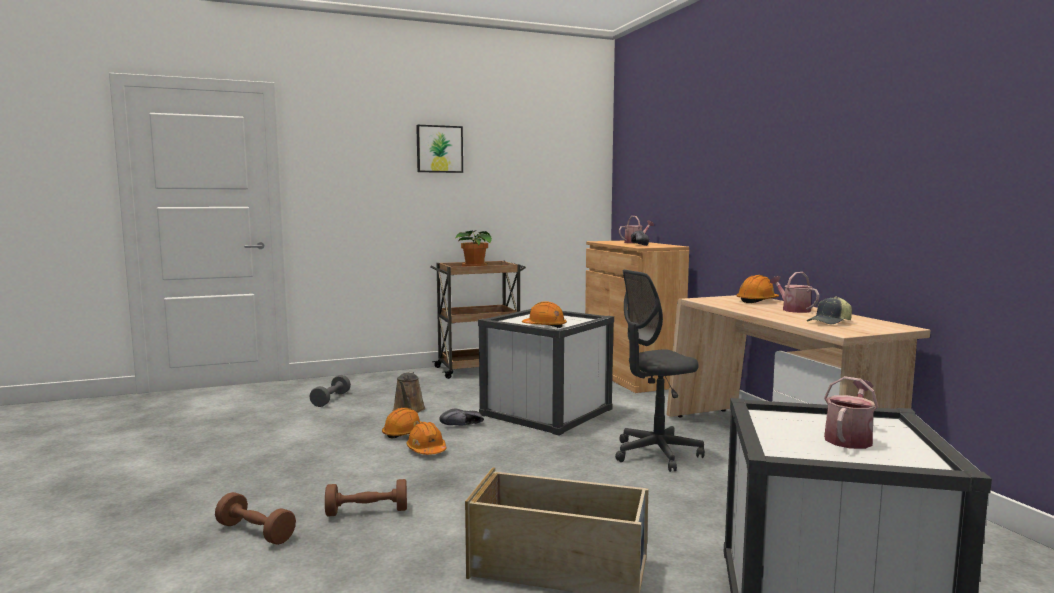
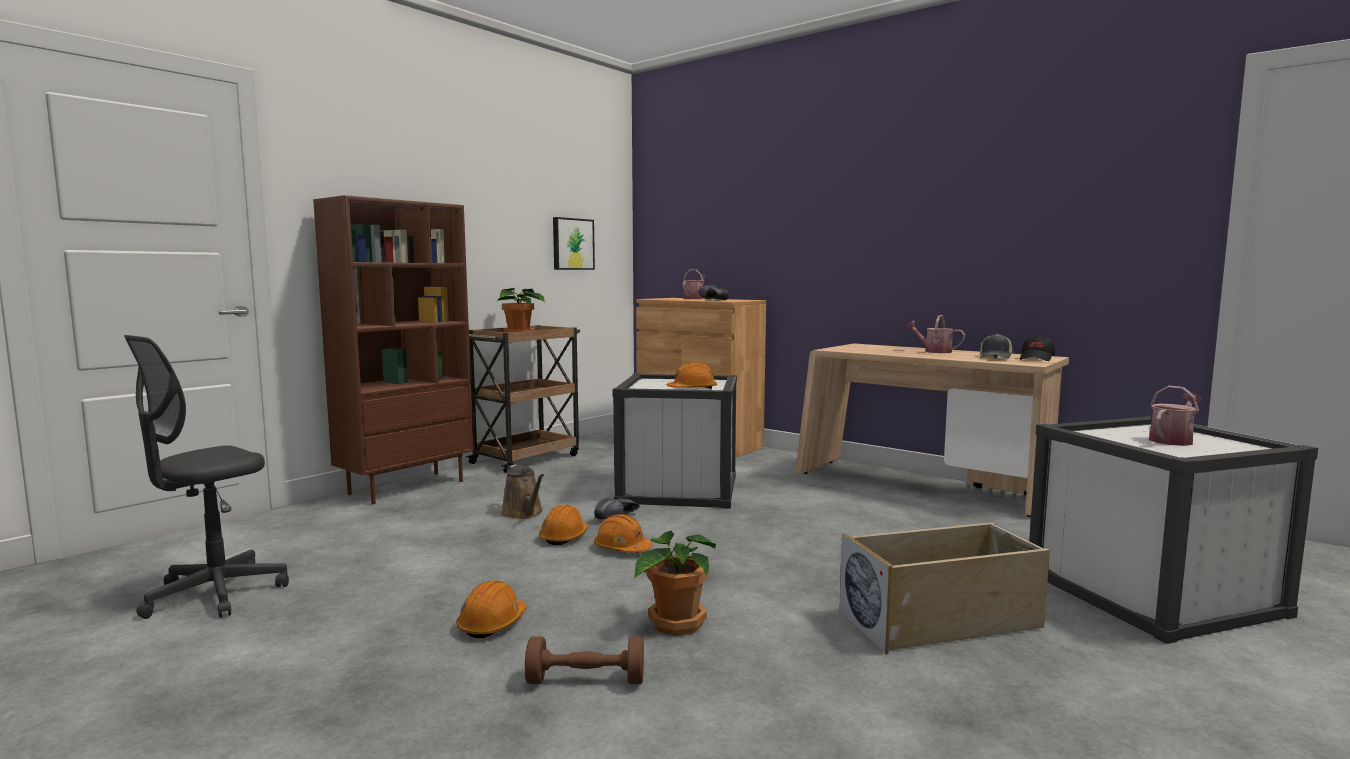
camera: 30 degrees left, 0 degrees up
(331, 399) = (396, 518): grey dumbbell -> none
(367, 511) = (674, 623): brown dumbbell -> potted plant
(371, 378) = (407, 487): none -> brown bookcase
(439, 149) = (465, 184): picture -> picture (572, 244)
(656, 454) = (843, 508): grey office chair -> grey office chair (215, 594)
(757, 301) = (882, 347): orange hard hat -> orange hard hat (492, 624)
(849, 438) = (1173, 440): watering can -> watering can turned 45 degrees clockwise
(874, 328) = (1037, 359): none -> black cap

